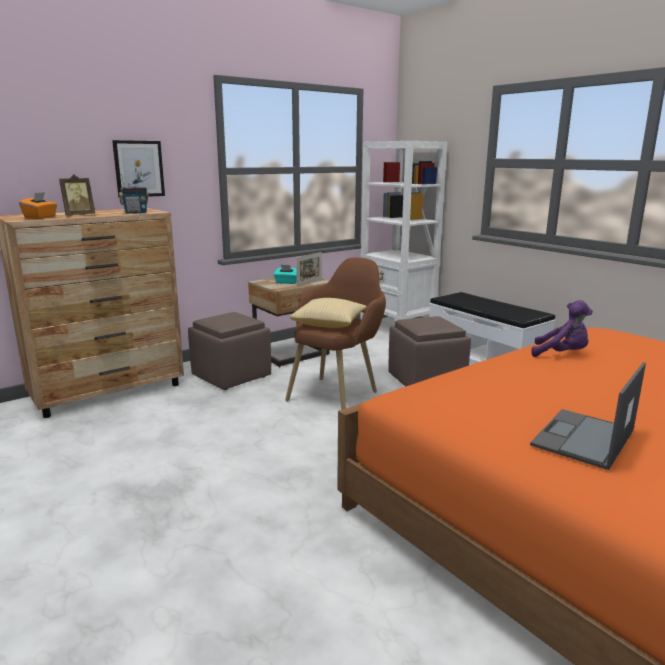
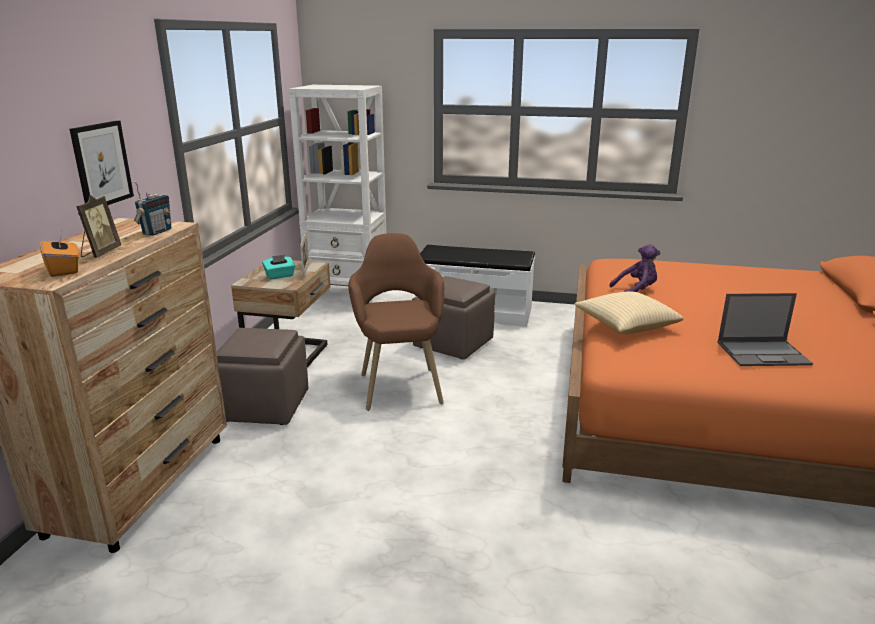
camera: 40 degrees left, 5 degrees up
(329, 324) = (397, 313): pillow -> pillow (626, 325)
(583, 439) = (764, 353): laptop -> laptop turned 90 degrees counterclockwise

